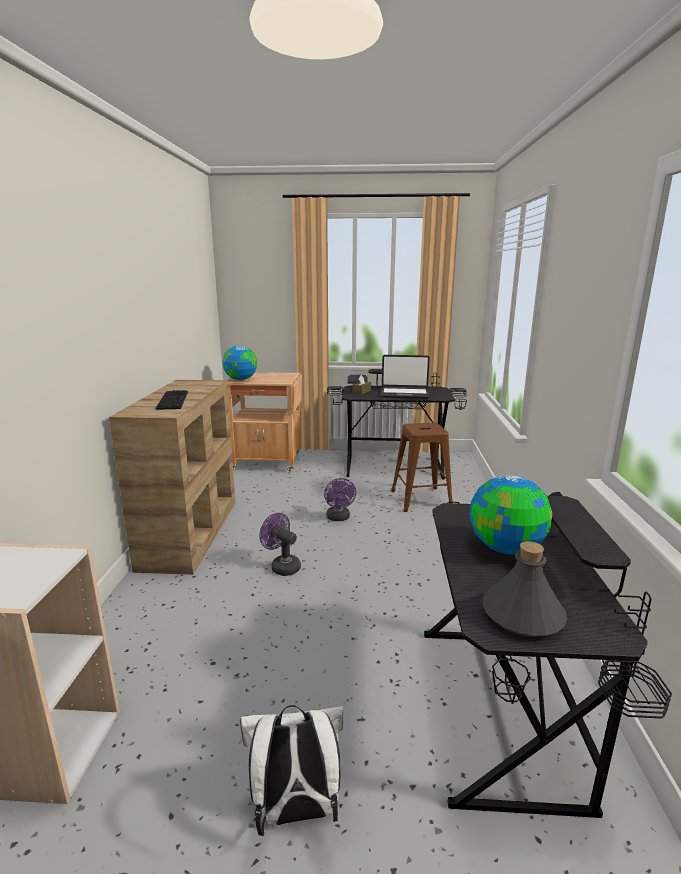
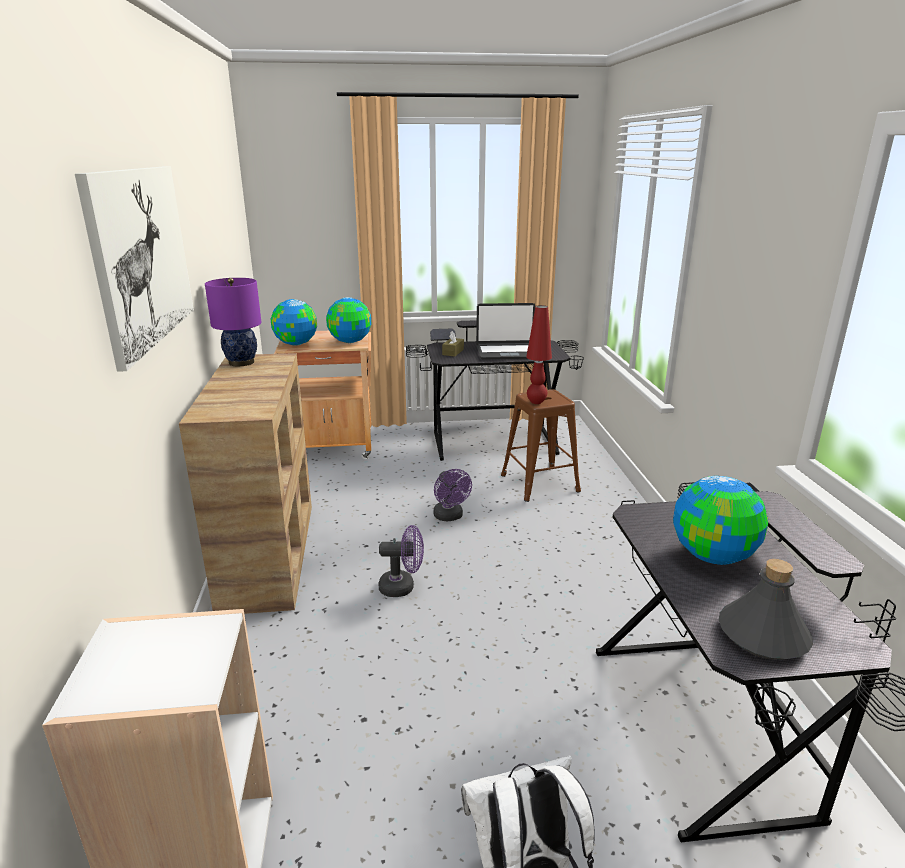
camera: 10 degrees left, 5 degrees up
(85, 289) = (142, 257): none -> picture
(172, 400) = (246, 390): keyboard -> none
(182, 384) = (241, 362): none -> purple table lamp
(281, 379) = (350, 341): none -> globe
(282, 566) = (402, 587): purple fan -> purple fan turned 150 degrees clockwise
(416, 430) = (536, 402): none -> red table lamp

